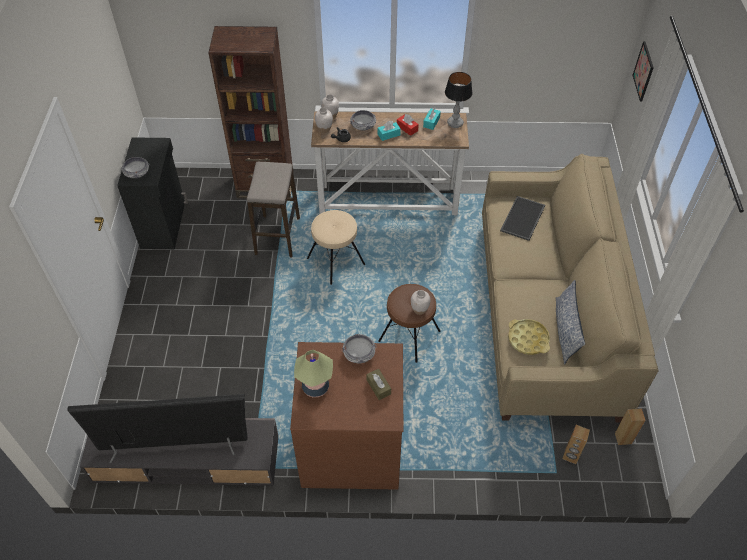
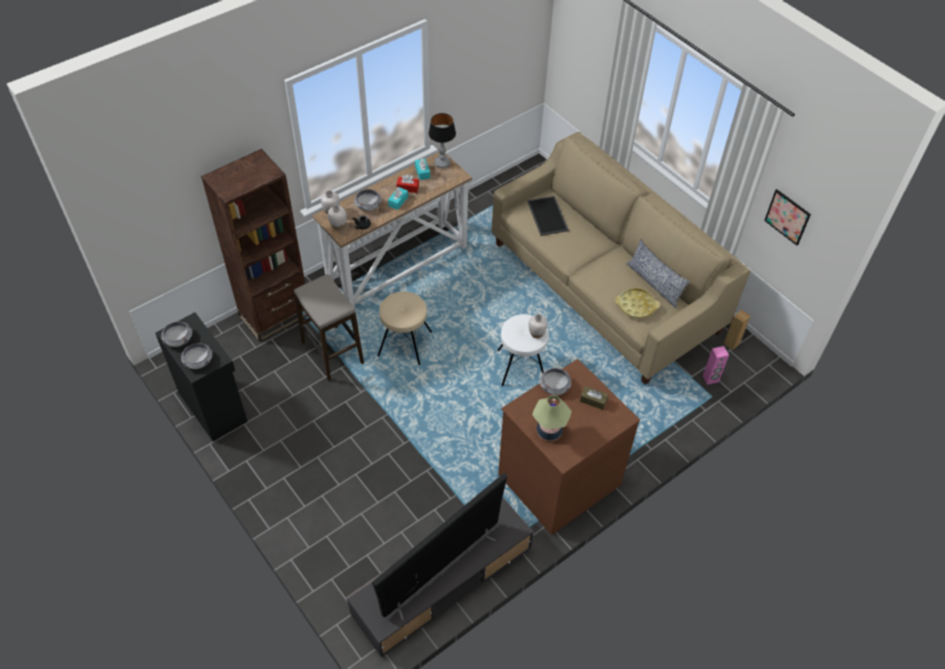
camera: 40 degrees left, 0 degrees up
(140, 150) = (178, 338): none -> bowl
(409, 336) = (521, 367): brown stool -> white stool
(570, 456) = (710, 379): brown speaker -> pink speaker
(643, 71) = (579, 46): picture -> picture (787, 217)

